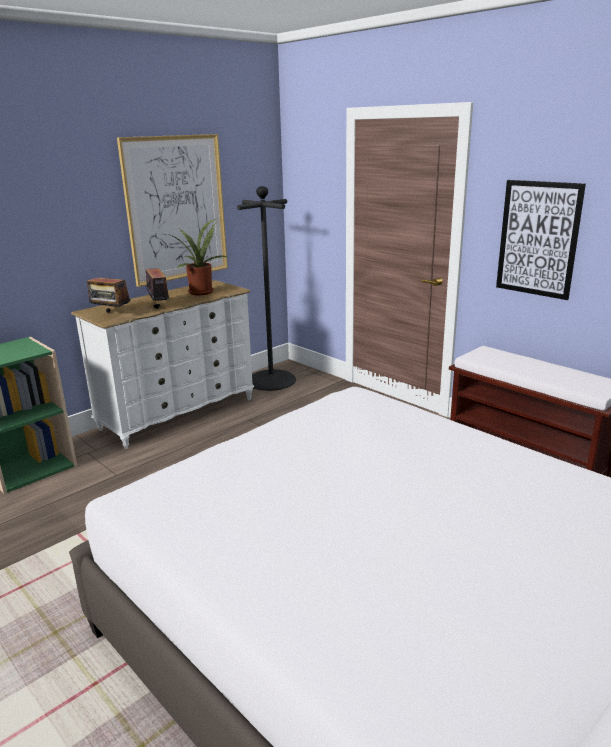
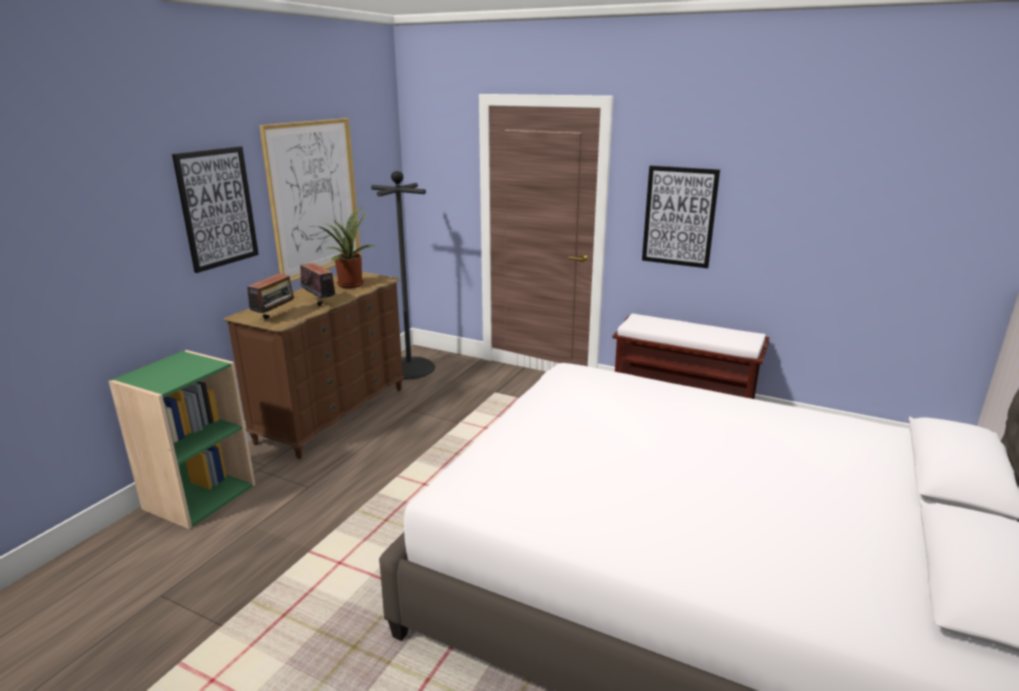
camera: 20 degrees left, 0 degrees up
(69, 212) = (217, 208): none -> picture
(111, 314) = (275, 317): radio -> radio turned 75 degrees counterclockwise
(179, 414) = (334, 415): white dresser -> brown dresser

